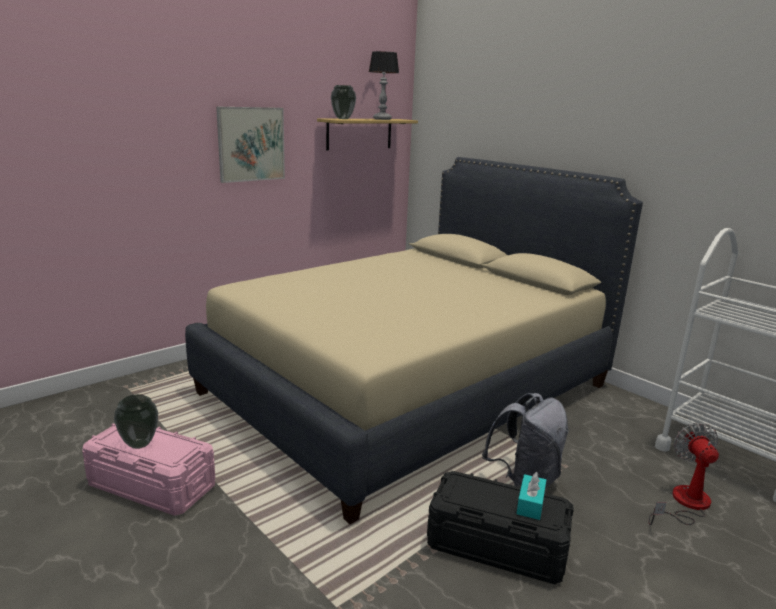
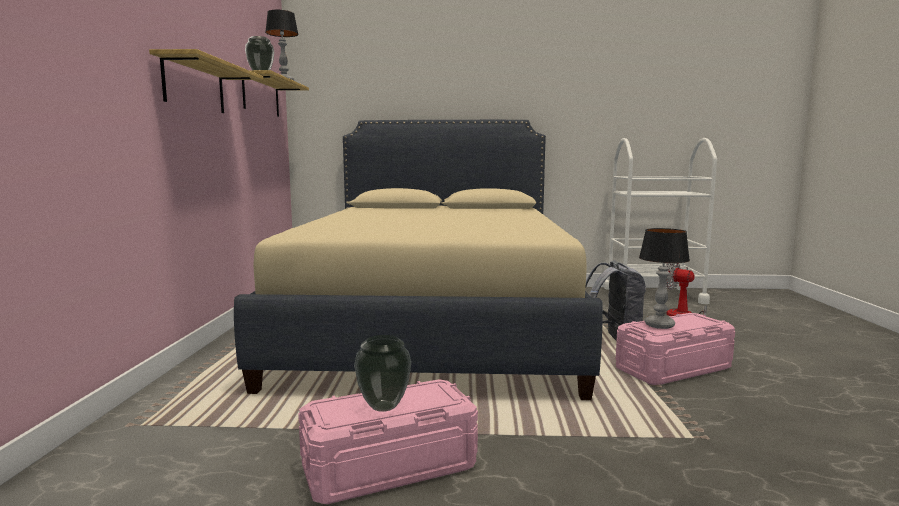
camera: 45 degrees left, 10 degrees down
(251, 144) = (194, 86): picture -> shelf
(479, 491) = (658, 325): none -> table lamp
(496, 546) = (672, 368): black storage box -> pink storage box
(530, 504) = (688, 320): turquoise tissue box -> none

